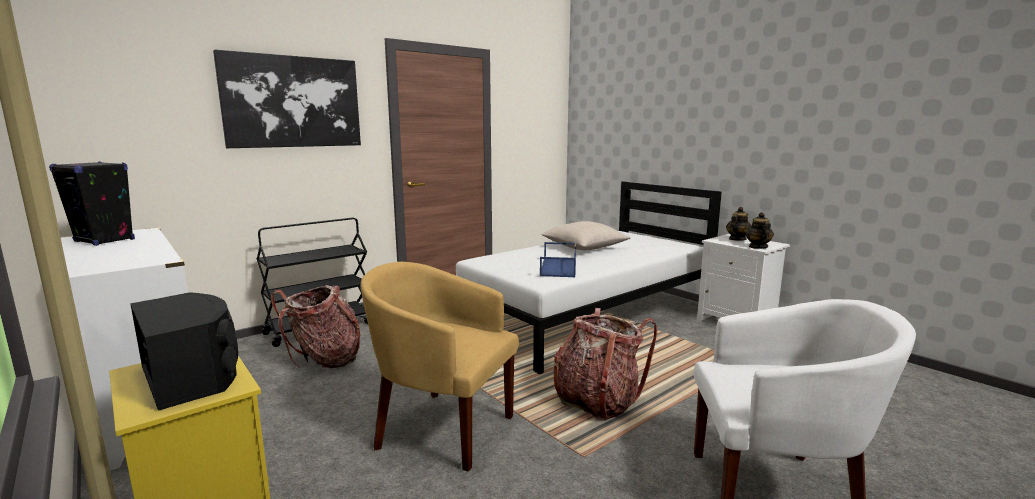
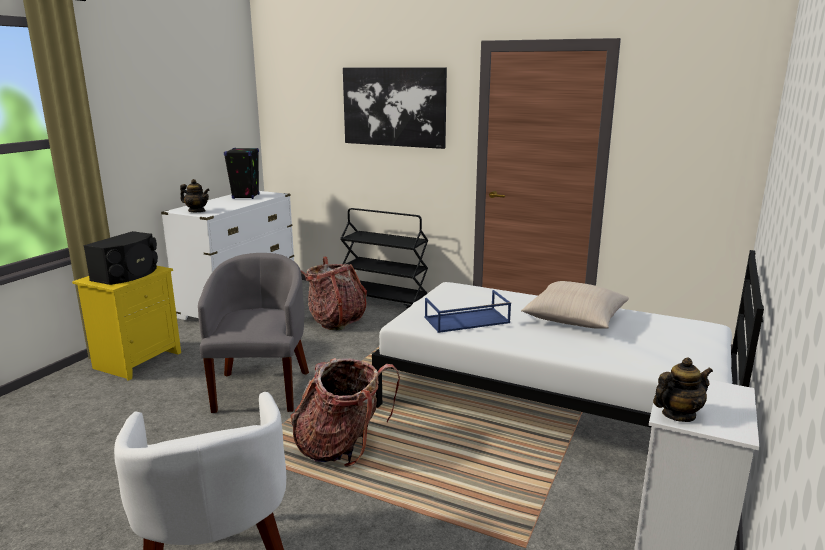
camera: 65 degrees right, 5 degrees up
(442, 428) = (261, 389): yellow armchair -> grey armchair
(737, 239) = (714, 396): teapot -> teapot (197, 211)

